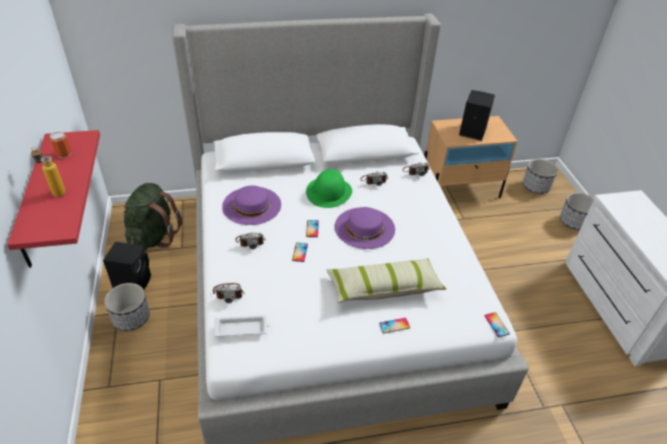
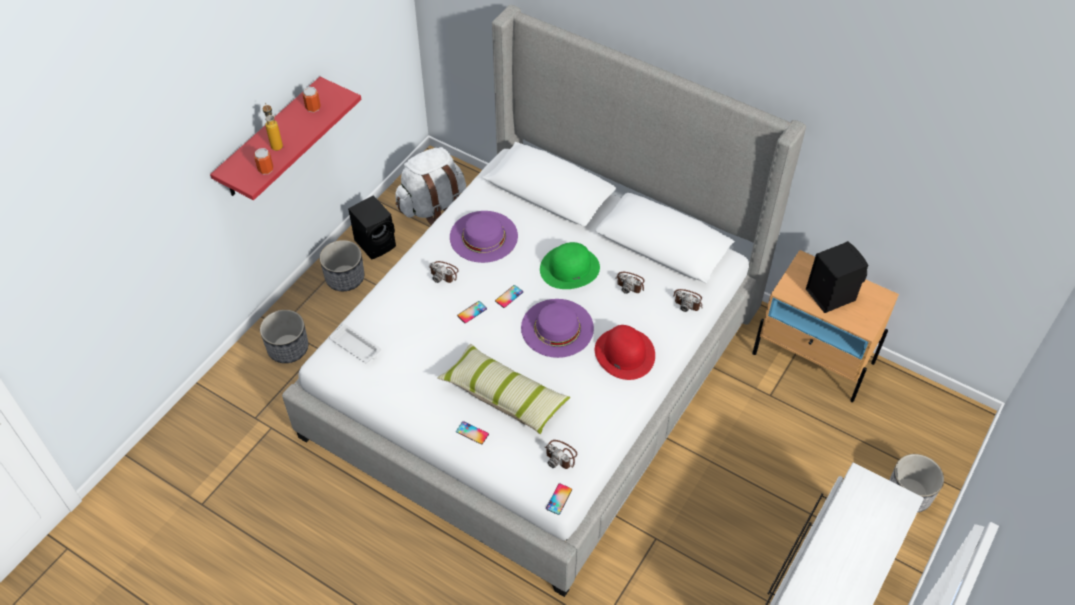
camera: 45 degrees right, 10 degrees up
(67, 213) = (266, 169): none -> can
(153, 237) = (433, 206): green backpack -> white backpack
(229, 293) = (378, 309): camera -> camera (561, 455)
(419, 217) = (624, 353): none -> red hat
(536, 187) = (922, 420): planter -> planter (288, 348)

